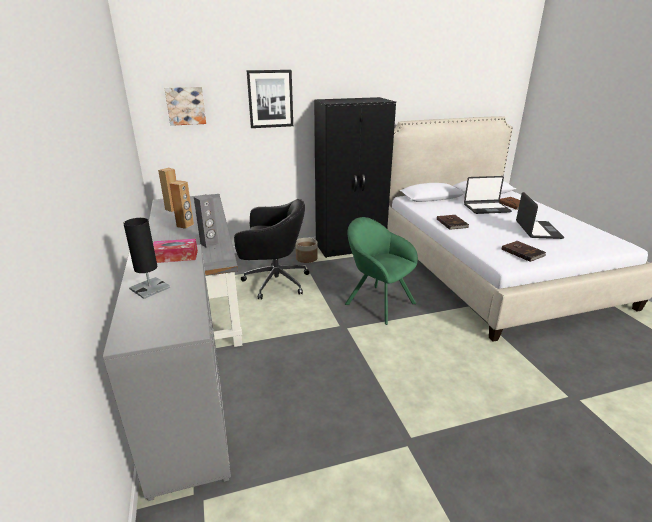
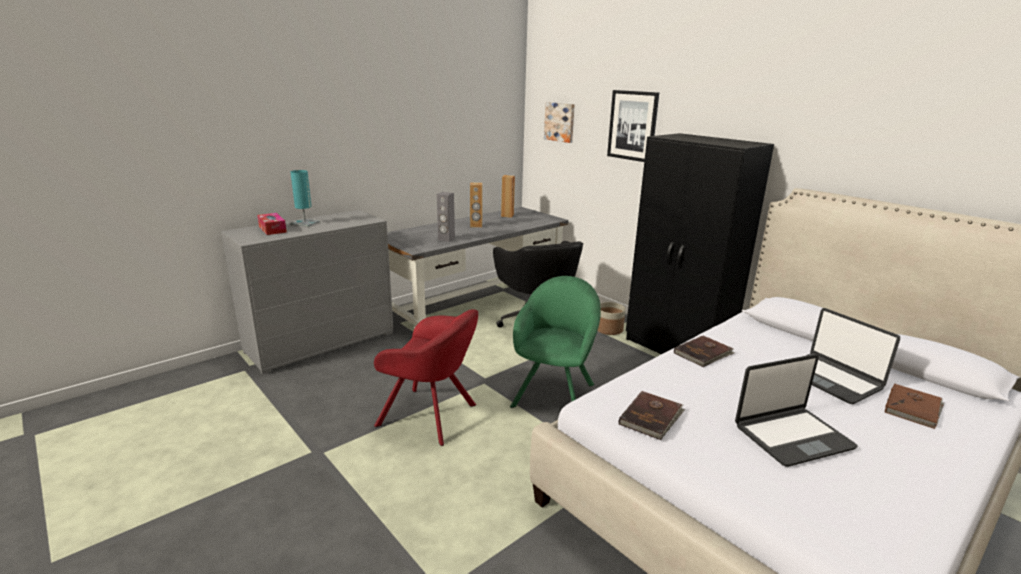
camera: 65 degrees right, 5 degrees down
(150, 288) = (305, 223): black table lamp -> turquoise table lamp
(175, 256) = (358, 219): tissue box -> tissue box (272, 229)
(382, 364) = (431, 416): none -> red armchair

